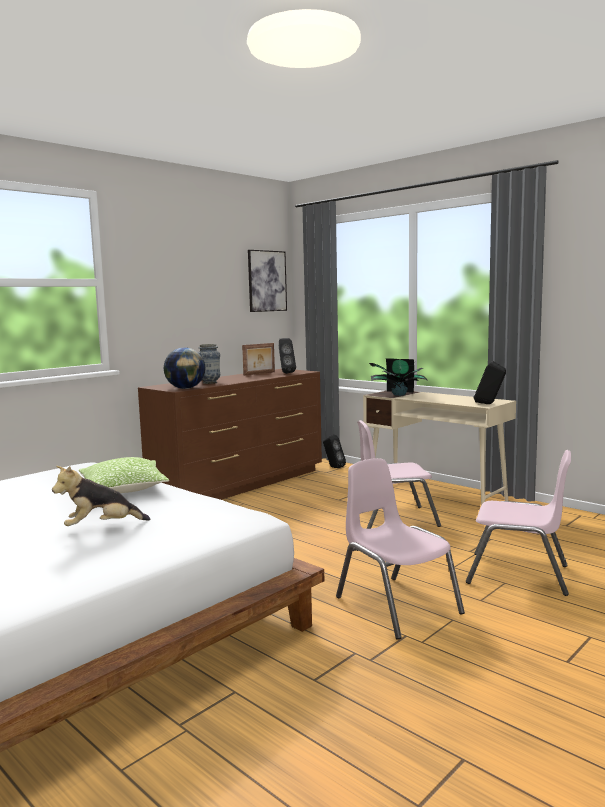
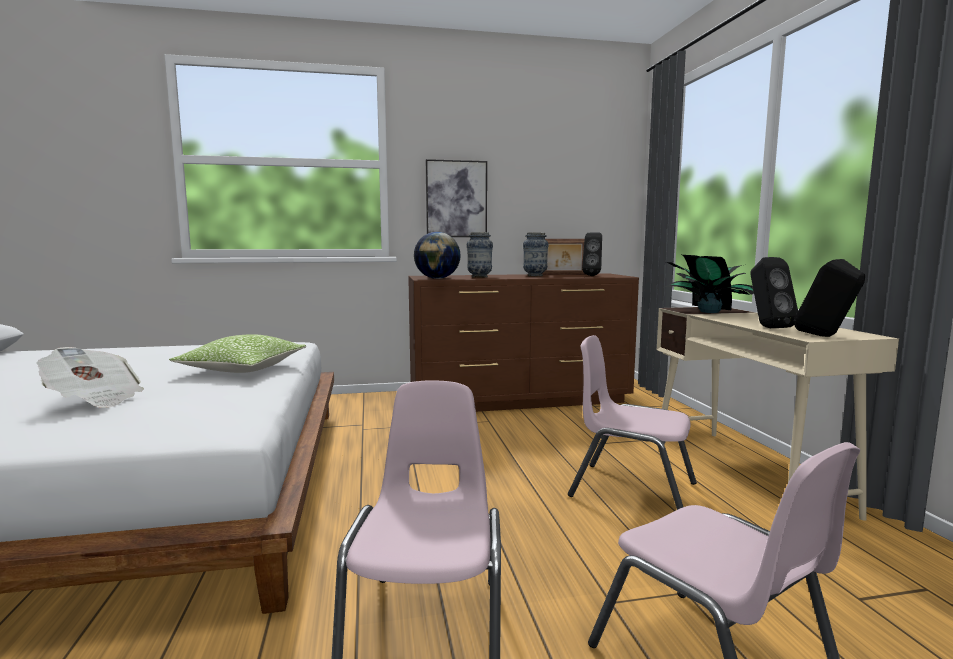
camera: 35 degrees right, 0 degrees up
(101, 527) = (94, 399): plush toy -> newspaper
(244, 377) = (535, 275): none -> vase
(267, 281) = (605, 168): picture -> picture (456, 199)
(333, 467) = (651, 403): black speaker -> black speaker (767, 327)

